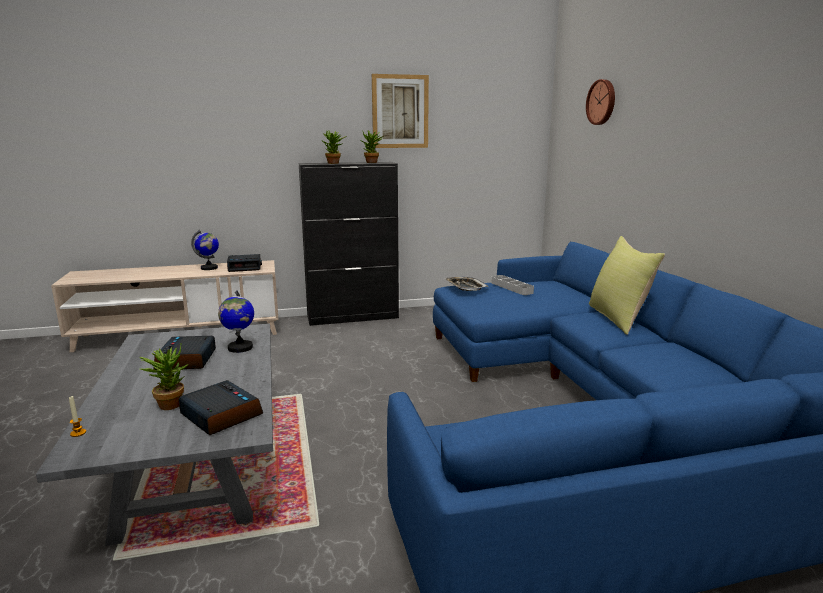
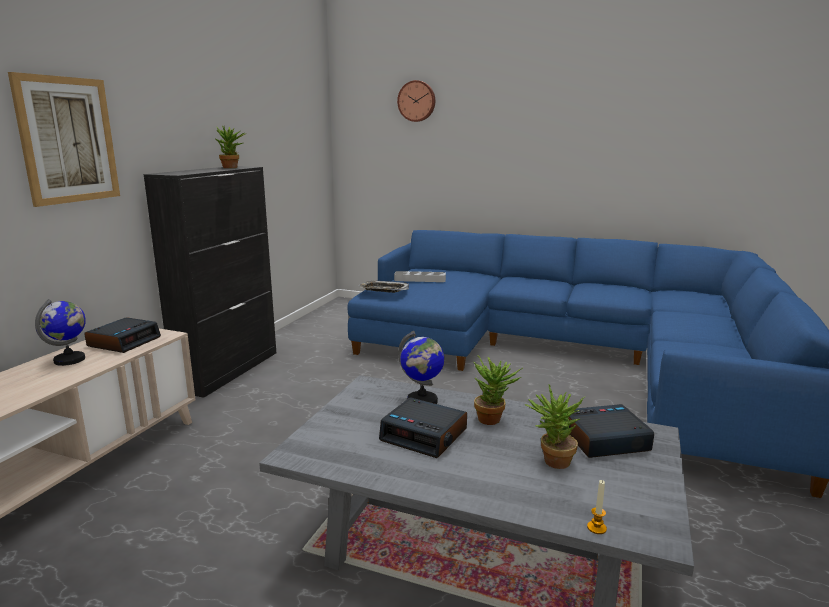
camera: 55 degrees left, 0 degrees up
(334, 163) = (203, 171): potted plant -> potted plant (494, 419)
(400, 111) = (231, 103): picture -> picture (68, 140)
(618, 318) = (528, 279): yellow pillow -> none

